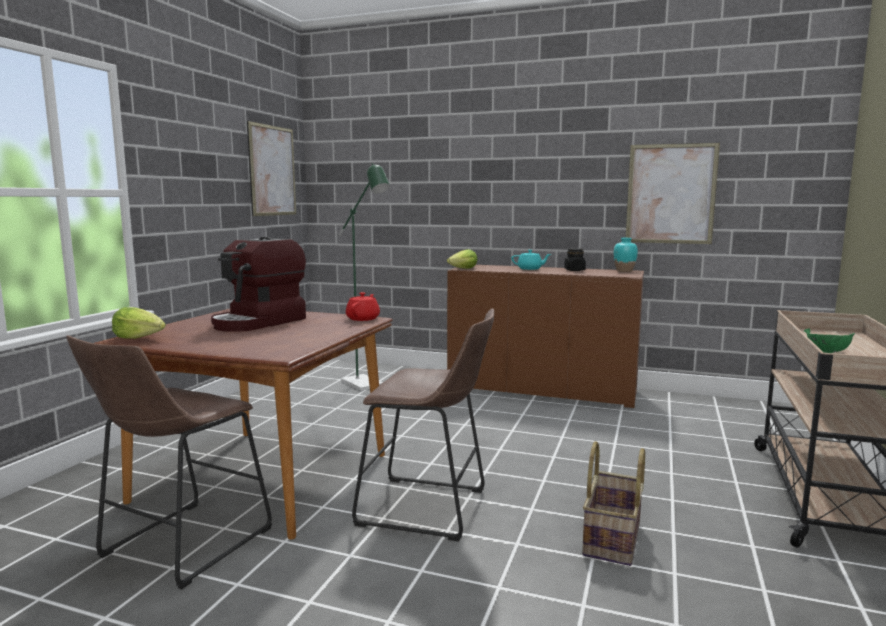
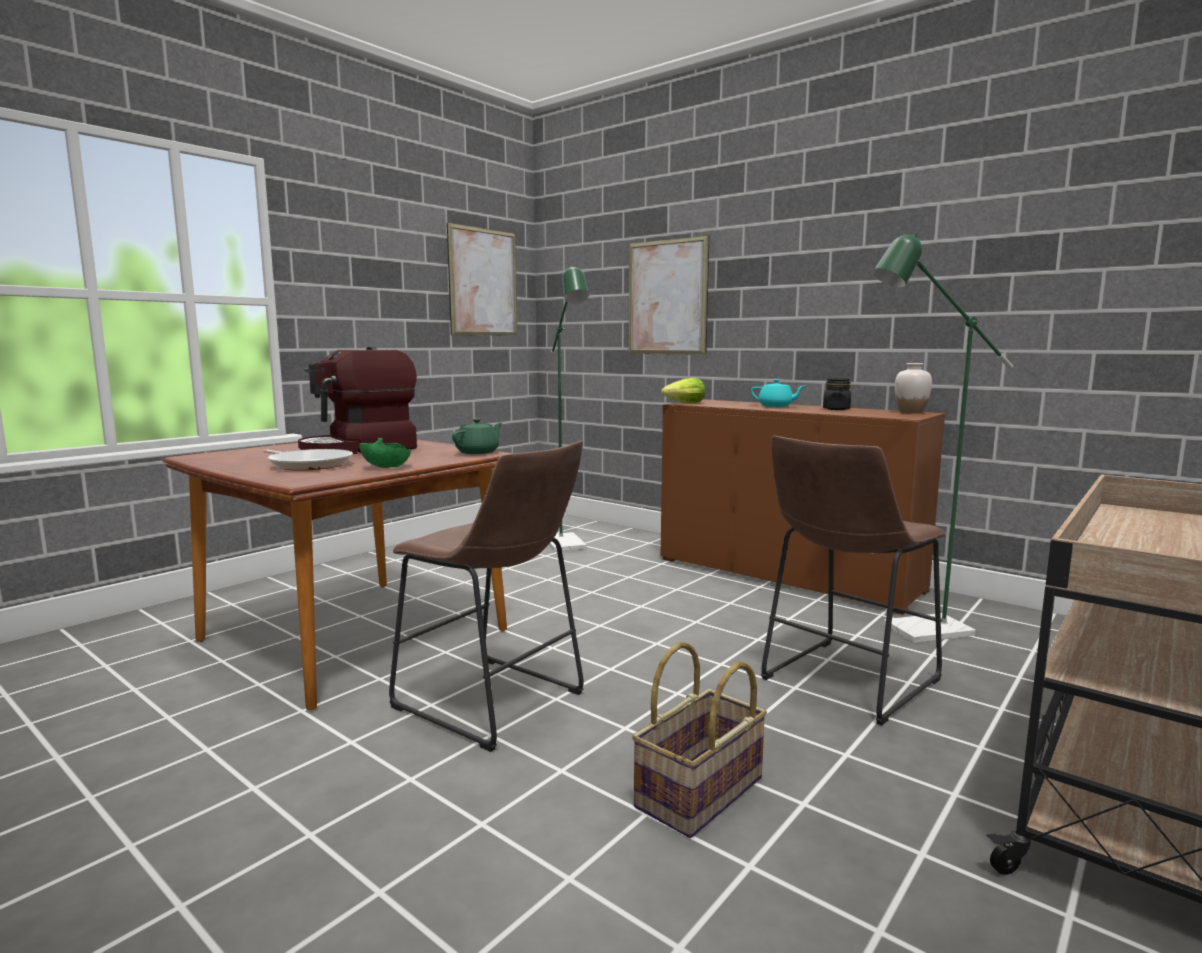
camera: 20 degrees right, 0 degrees up
(140, 338) = (212, 456): lettuce -> none
(179, 546) = (198, 695): brown stool -> brown stool (844, 682)
(251, 340) = (308, 464): none -> frying pan
(363, 318) = (478, 452): red teapot -> green teapot
(624, 271) = (910, 412): turquoise vase -> white vase
(650, 418) = (915, 632): none -> green floor lamp
(670, 194) = (992, 297): picture -> picture (667, 297)
(827, 352) = (1130, 546): green bowl -> green bowl (387, 467)

